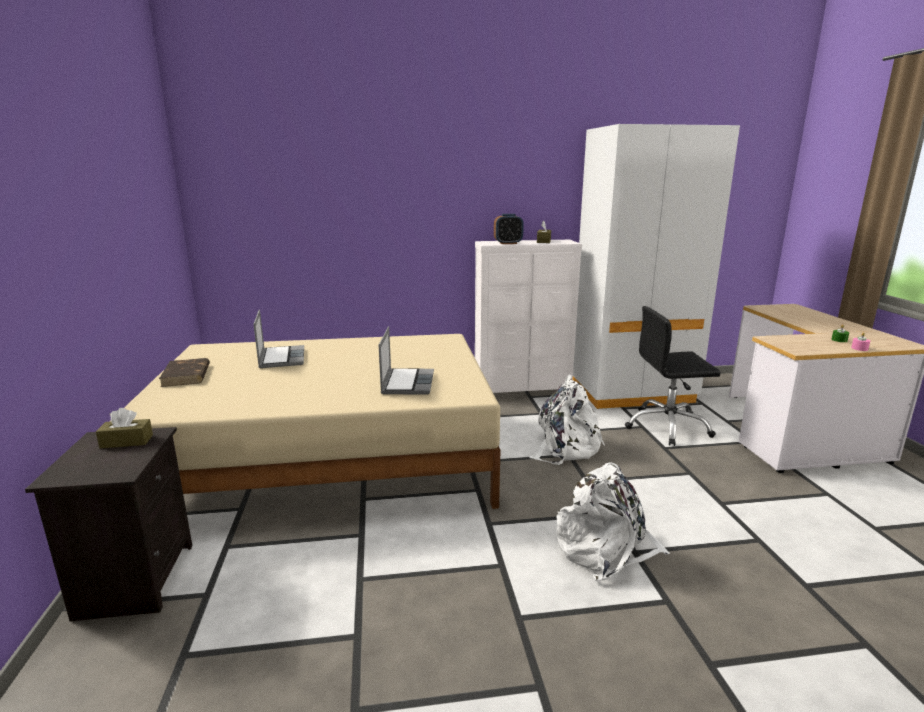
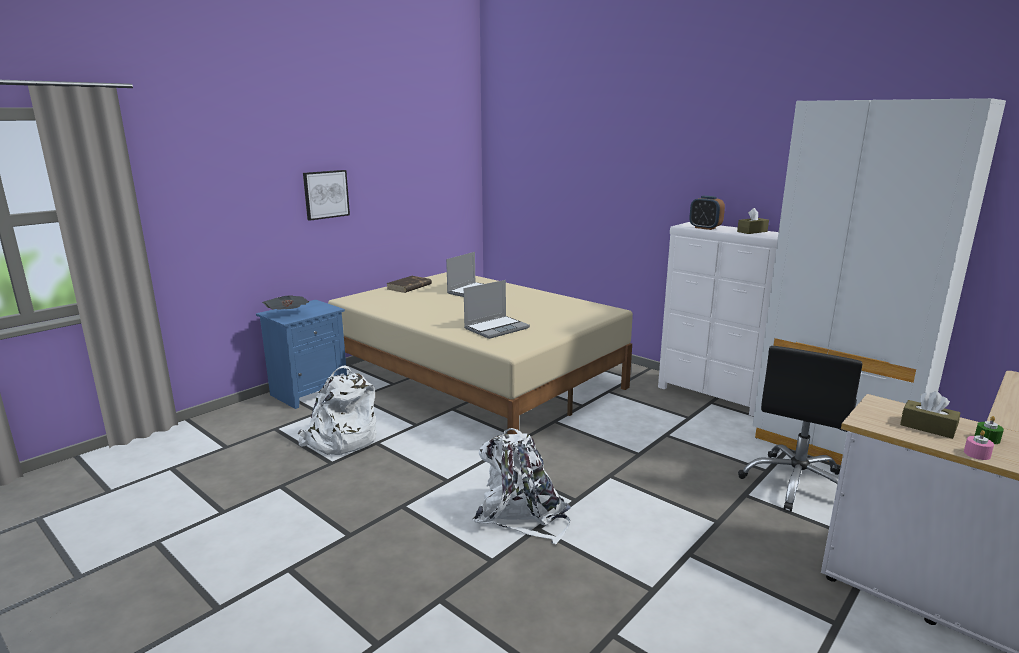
camera: 50 degrees right, 0 degrees up
(62, 255) = (326, 194): none -> picture
(101, 467) = (288, 314): none -> newspaper
(126, 441) = (316, 308): brown tissue box -> brown tissue box (927, 427)
(135, 579) = (309, 391): black nightstand -> blue nightstand
(565, 448) = (647, 448): white backpack -> white backpack (340, 440)
(667, 427) = (796, 484): black office chair -> black office chair turned 105 degrees counterclockwise

